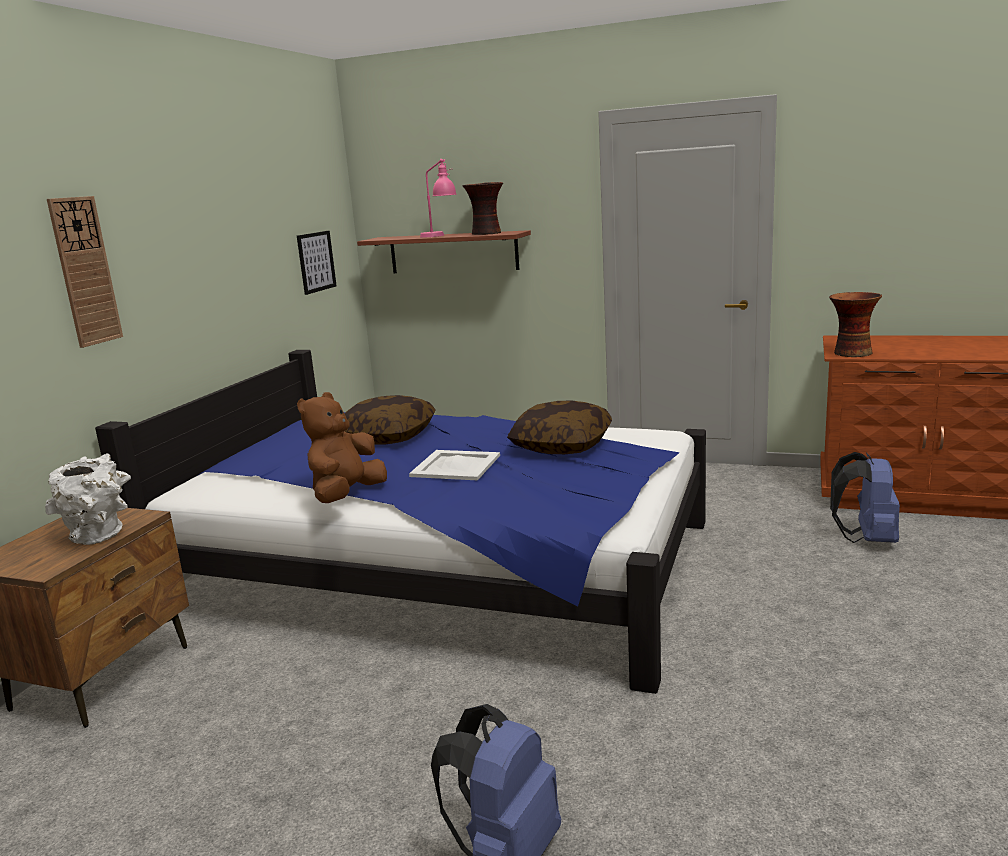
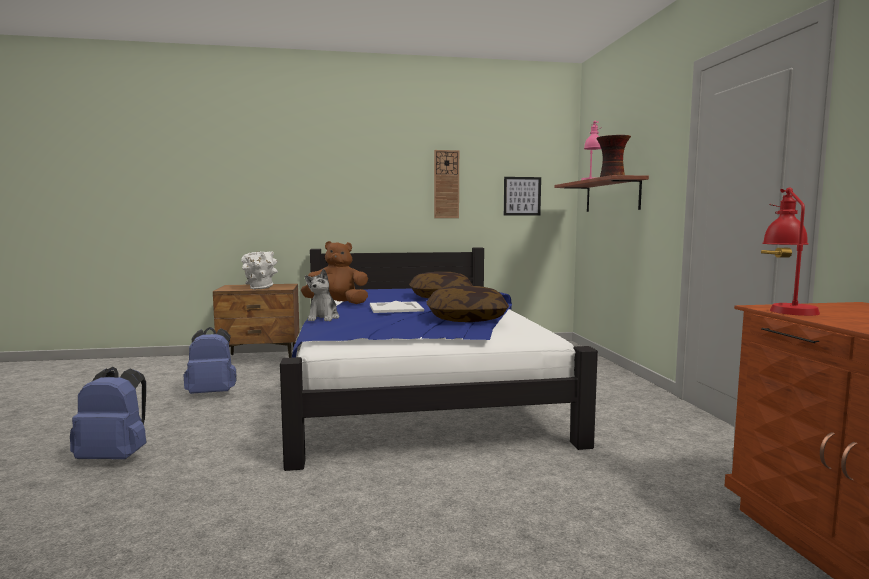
camera: 60 degrees right, 10 degrees down
(85, 271) = (327, 175): wall clock -> wall clock (446, 184)
(460, 512) = (323, 318): none -> plush toy
(851, 353) = (785, 309): vase -> red table lamp
(866, 539) = (675, 538): blue backpack -> blue backpack (212, 393)

